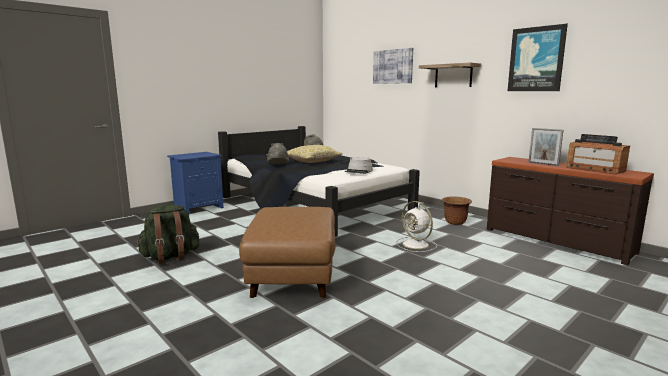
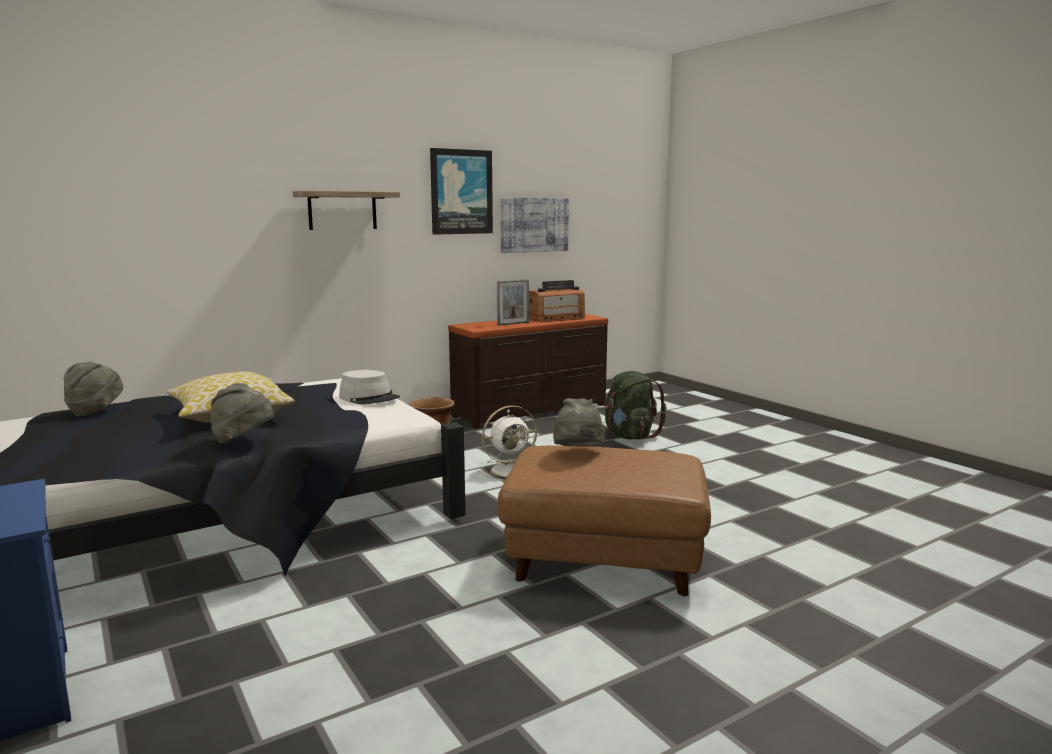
camera: 80 degrees left, 0 degrees up
(170, 257) = (472, 705): green backpack -> green backpack (629, 436)
(306, 211) = (578, 452): none -> grey hat
(393, 66) = (199, 187): picture -> picture (534, 225)

